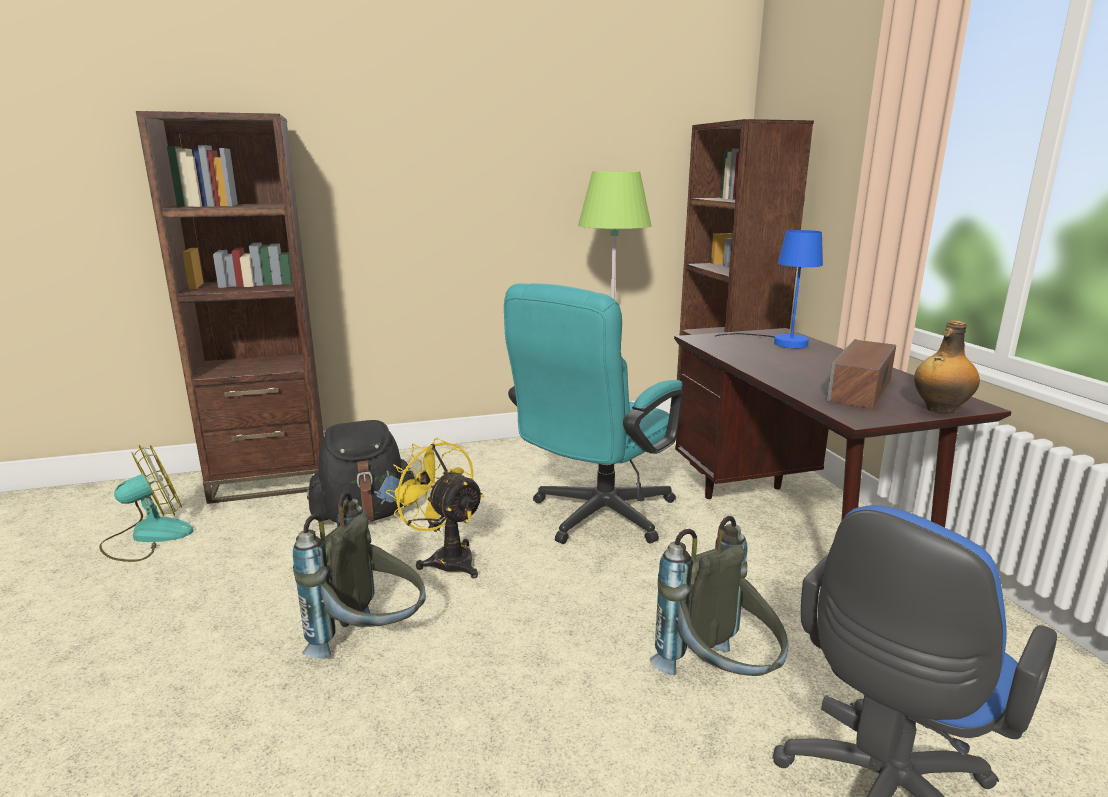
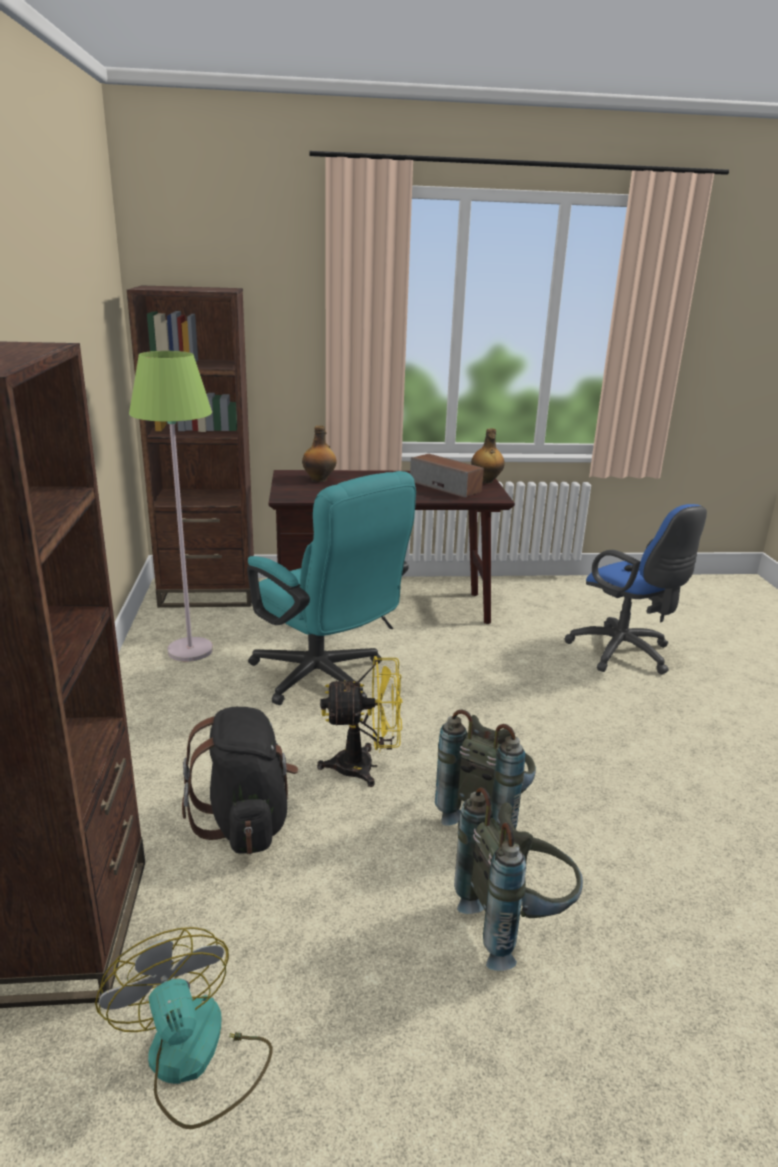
camera: 80 degrees left, 5 degrees up
(446, 558) = (365, 767): yellow fan -> yellow fan turned 150 degrees counterclockwise
(720, 679) = (538, 672): grey backpack -> grey backpack (514, 924)
(780, 342) = (319, 480): blue table lamp -> bottle

